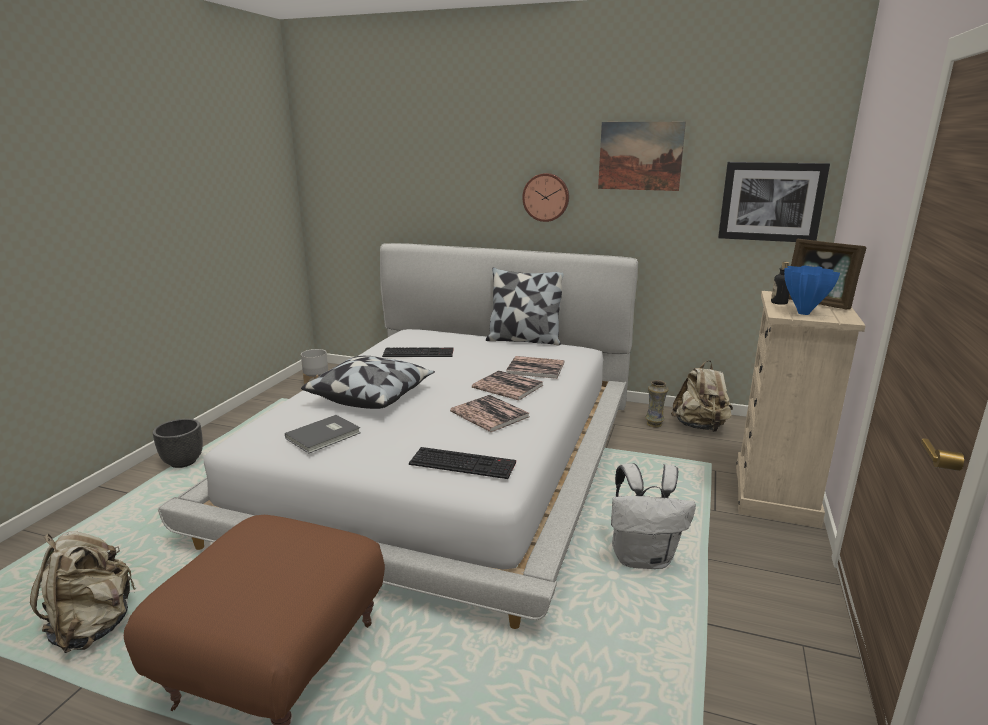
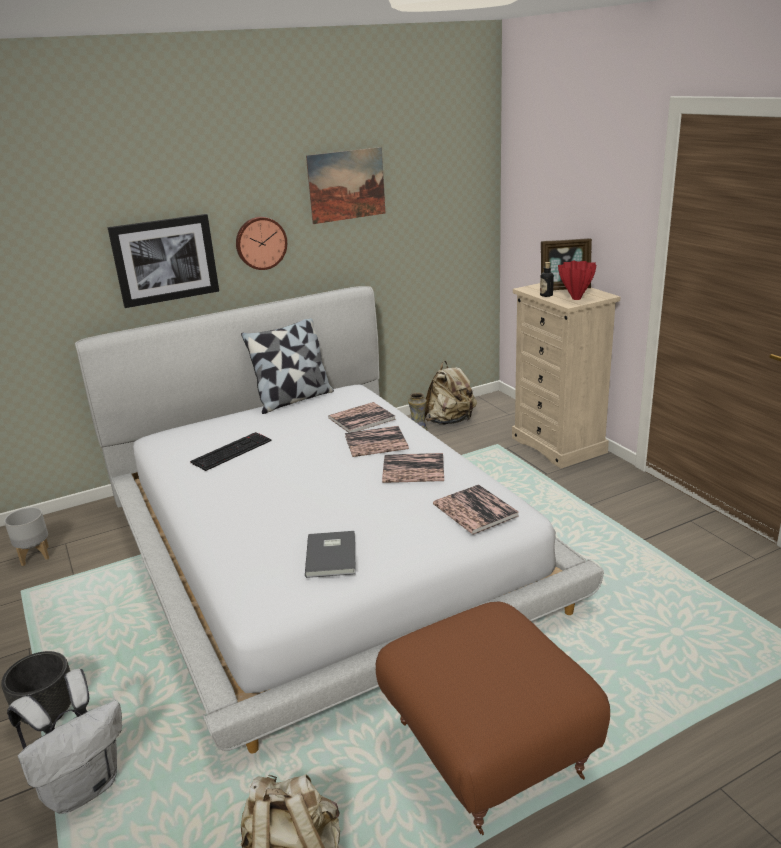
camera: 45 degrees left, 5 degrees up
(371, 396) = (288, 506): pillow -> none
(464, 463) = (475, 510): keyboard -> book
(643, 558) = (560, 526): white backpack -> white backpack (83, 786)
(771, 202) = (455, 210): picture -> picture (165, 260)
(804, 313) = (576, 298): blue vase -> red vase

